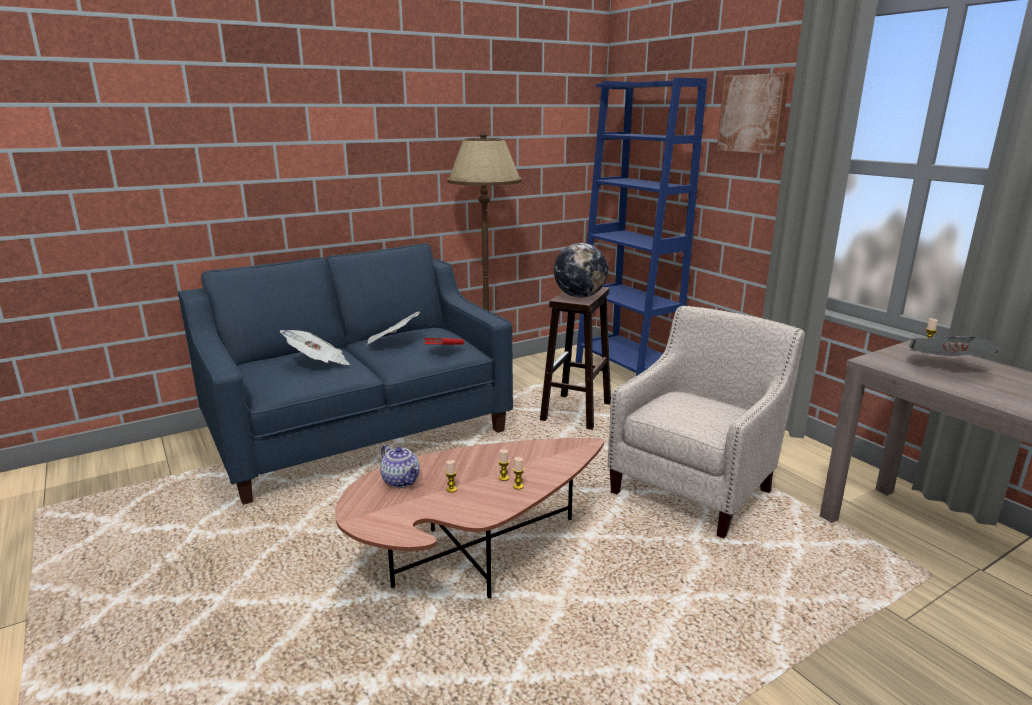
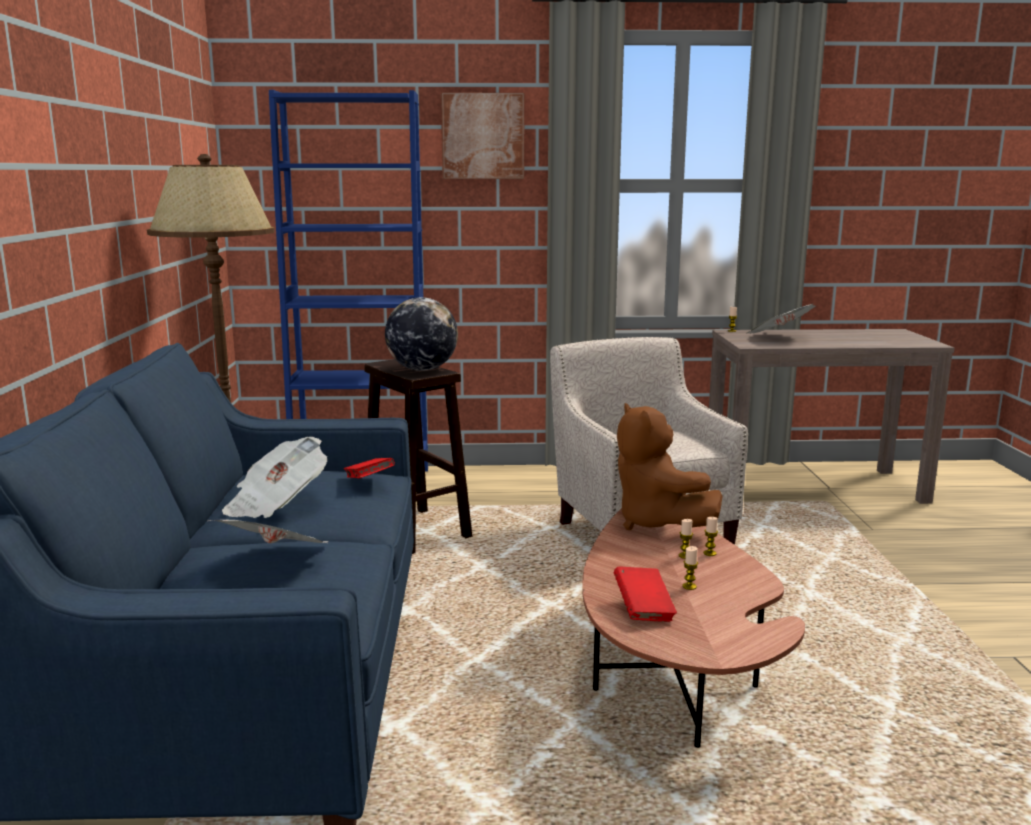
camera: 60 degrees left, 5 degrees down
(402, 481) = (643, 610): teapot -> red book
(555, 456) = (656, 523): none -> brown plush toy

